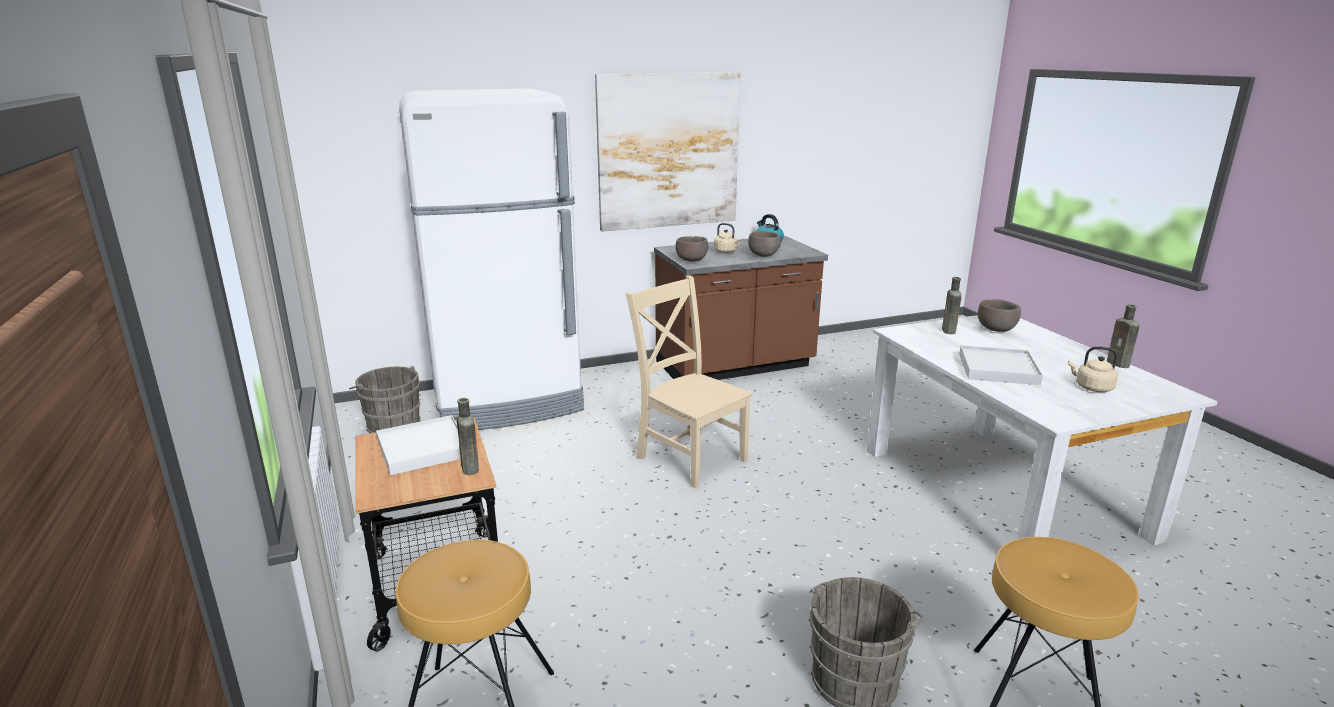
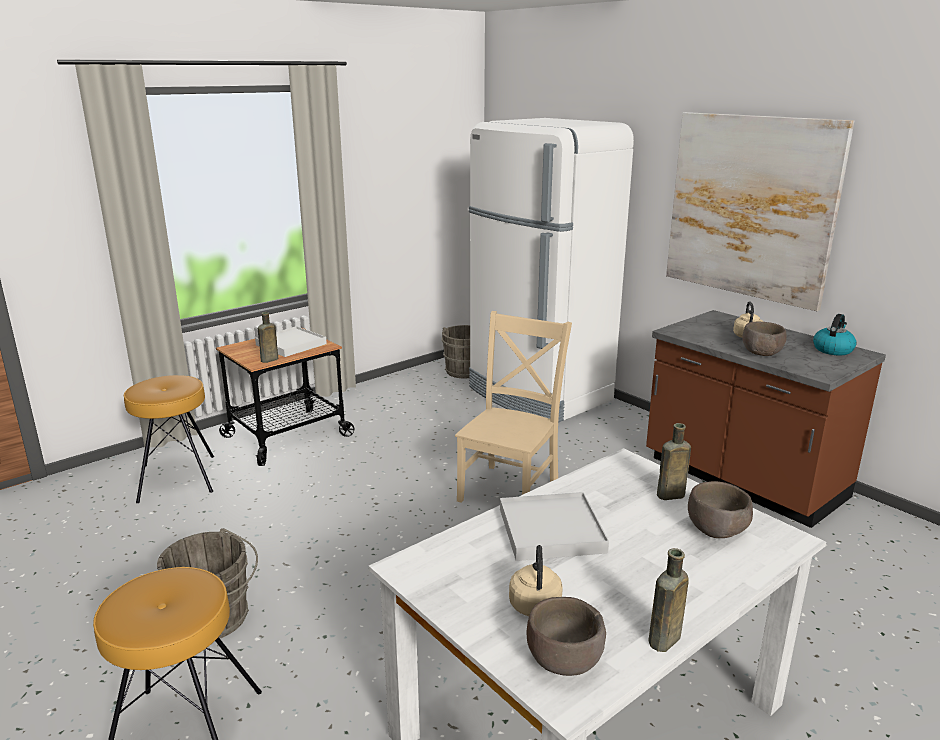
camera: 70 degrees right, 0 degrees up
(692, 260) = (685, 328): brown bowl -> brown bowl (564, 662)

